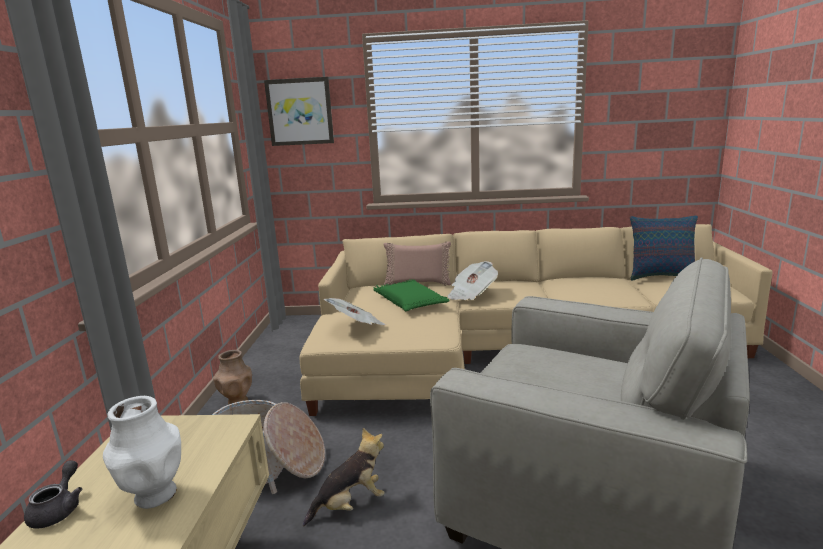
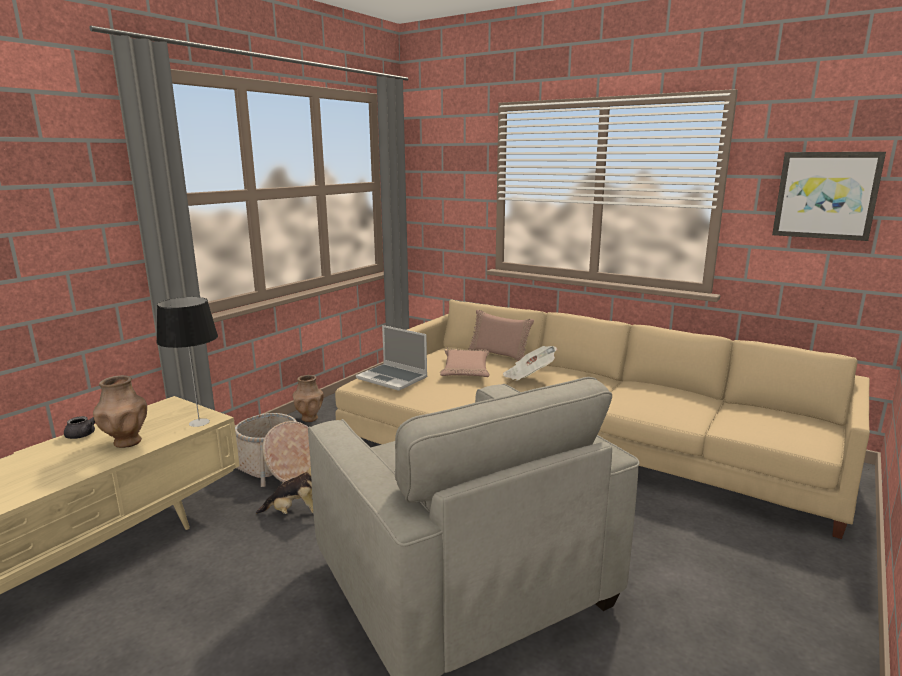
camera: 30 degrees right, 0 degrees up
(154, 496) = (127, 442): white vase -> brown vase
(223, 435) = (198, 422): none -> table lamp
(300, 112) = (442, 174): picture -> picture (826, 195)
(357, 326) = (393, 378): newspaper -> laptop
(410, 301) = (465, 368): green pillow -> beige pillow
(661, 277) = (763, 409): blue pillow -> none

